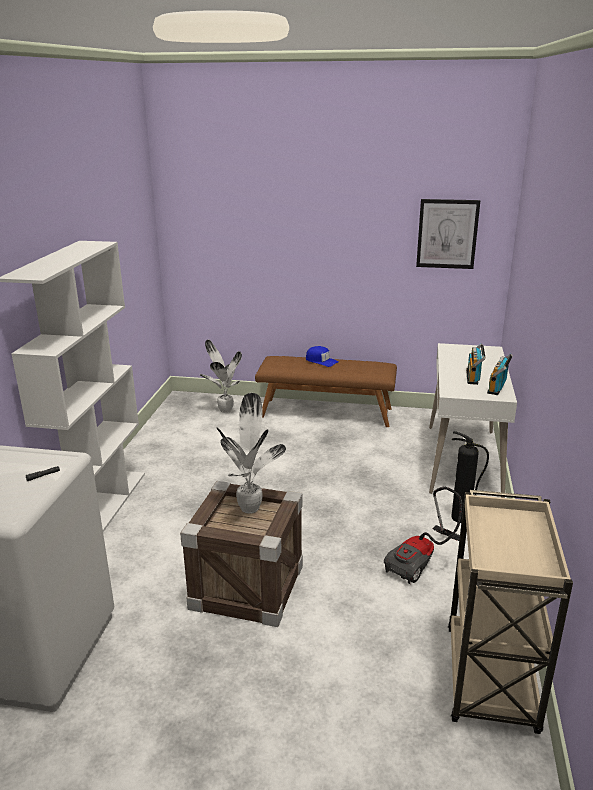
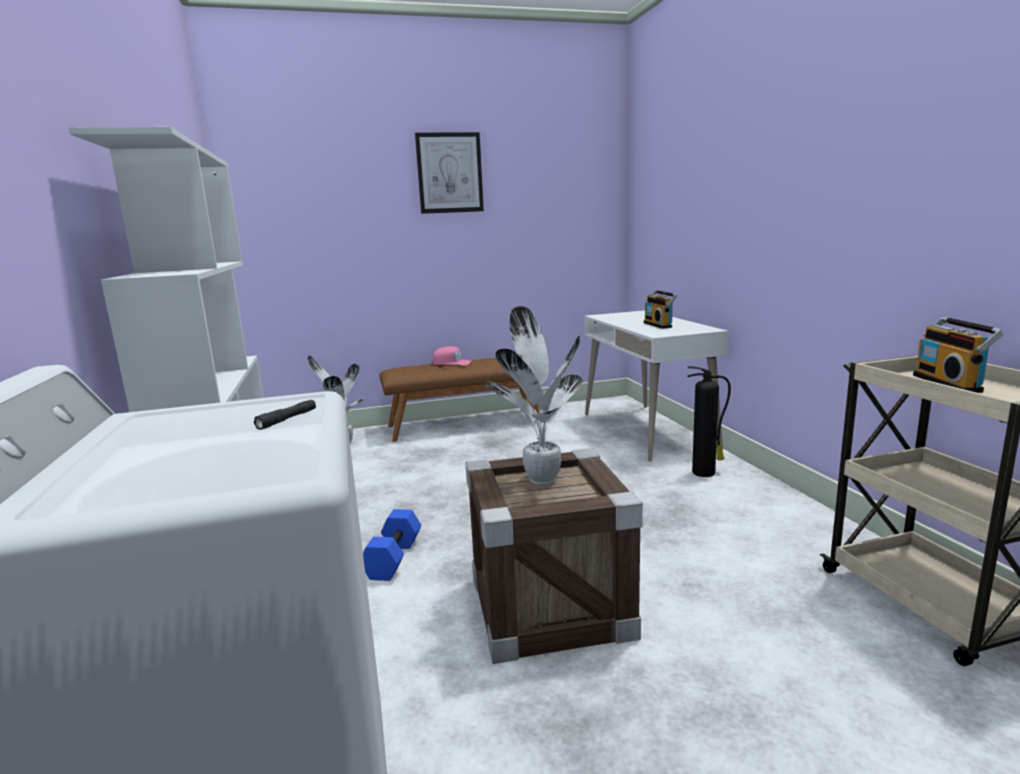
camera: 25 degrees left, 10 degrees down
(188, 521) = (392, 558): none -> blue dumbbell
(321, 361) = (452, 363): blue cap -> pink cap
(423, 562) = (717, 518): vacuum cleaner -> none
(447, 234) = (566, 205): picture -> picture (449, 173)
(498, 388) = (693, 326): radio -> radio (950, 383)

